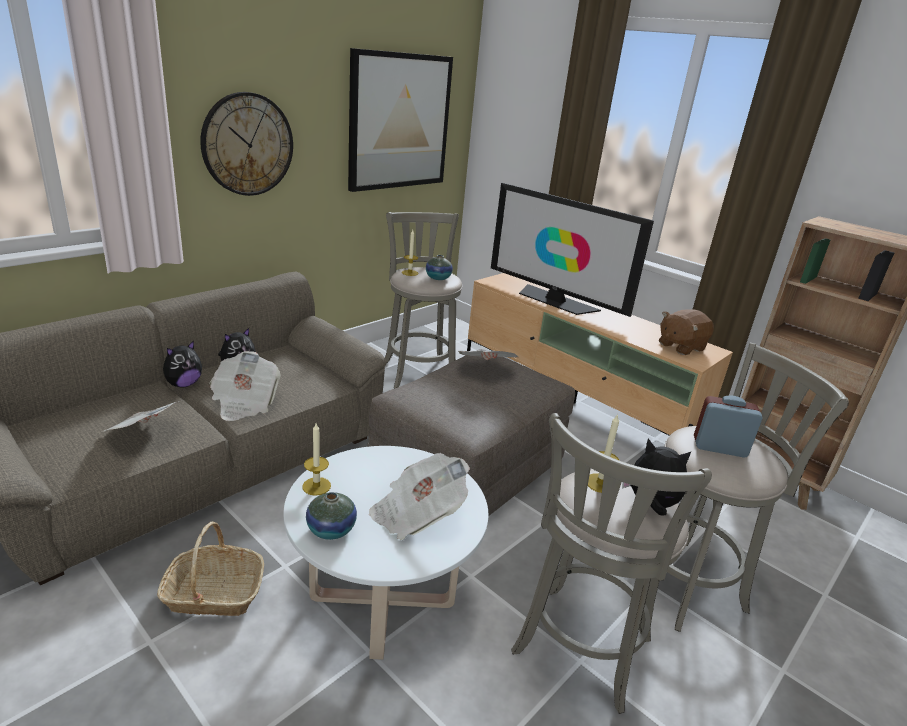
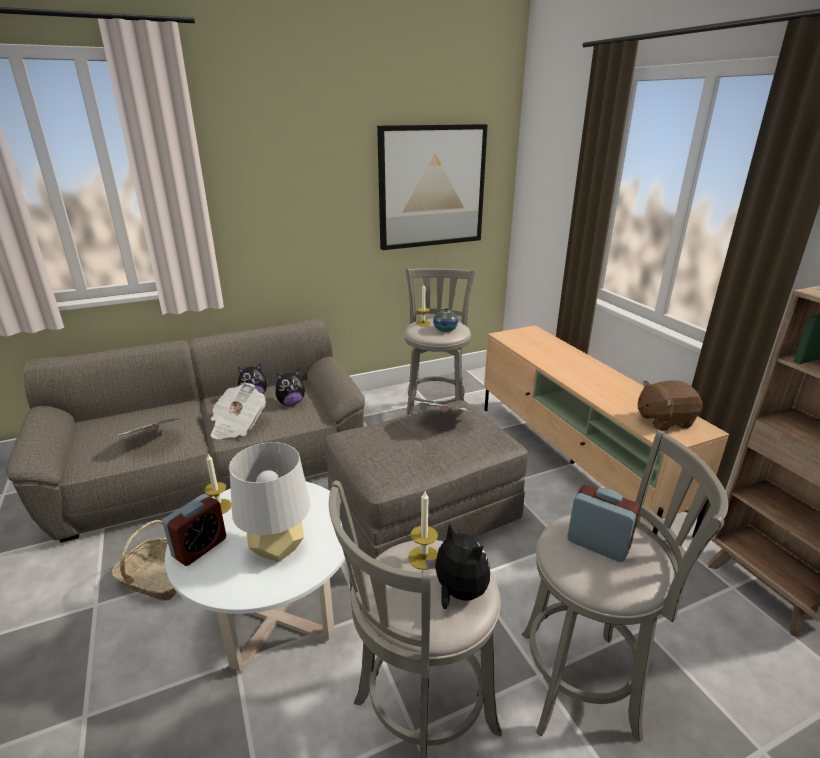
camera: 25 degrees right, 0 degrees up
(183, 384) = (207, 404): plush toy -> plush toy (291, 403)
(247, 144) = (282, 213): wall clock -> none
(331, 529) = (200, 548): vase -> alarm clock
(417, 514) = (277, 549): newspaper -> grey table lamp
(555, 301) = (555, 358): television -> none

